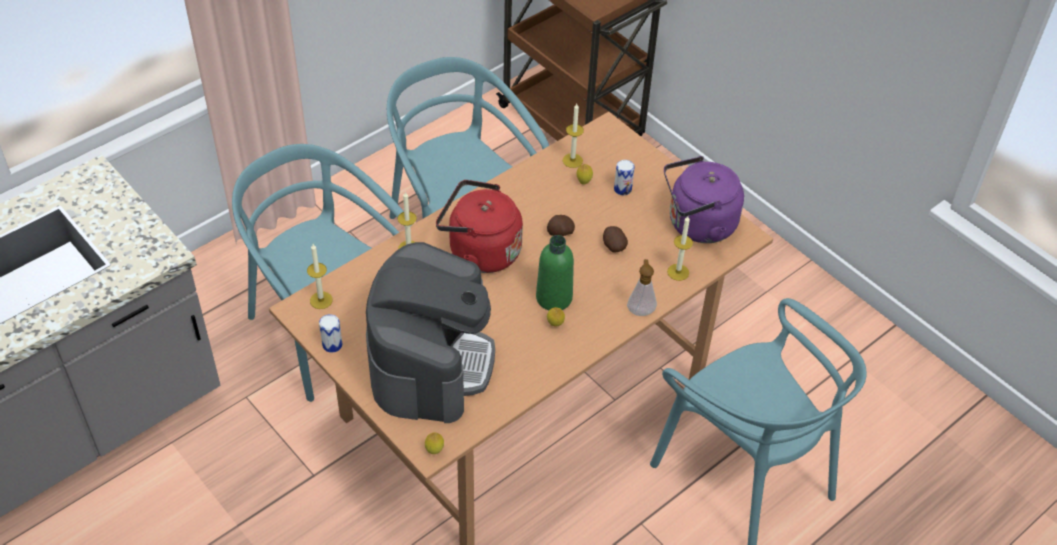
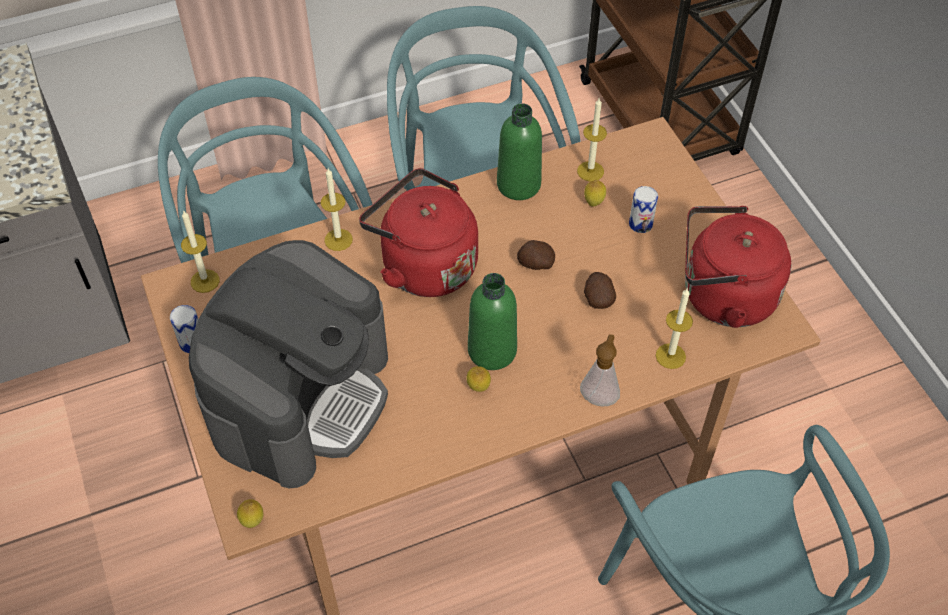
camera: 20 degrees right, 5 degrees up
(524, 181) = (518, 184): none -> green bottle
(697, 225) = (722, 296): purple kettle -> red kettle

